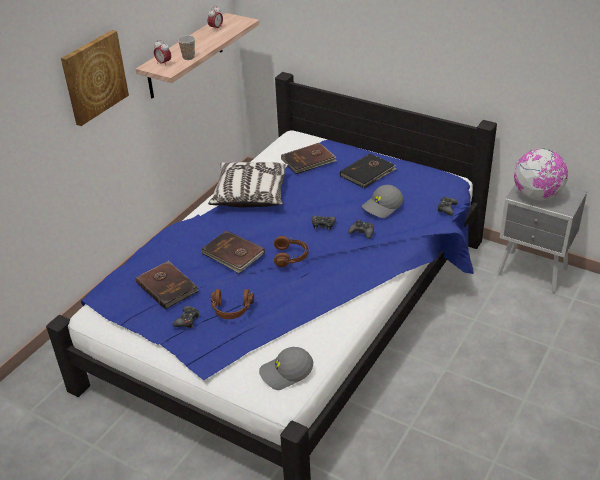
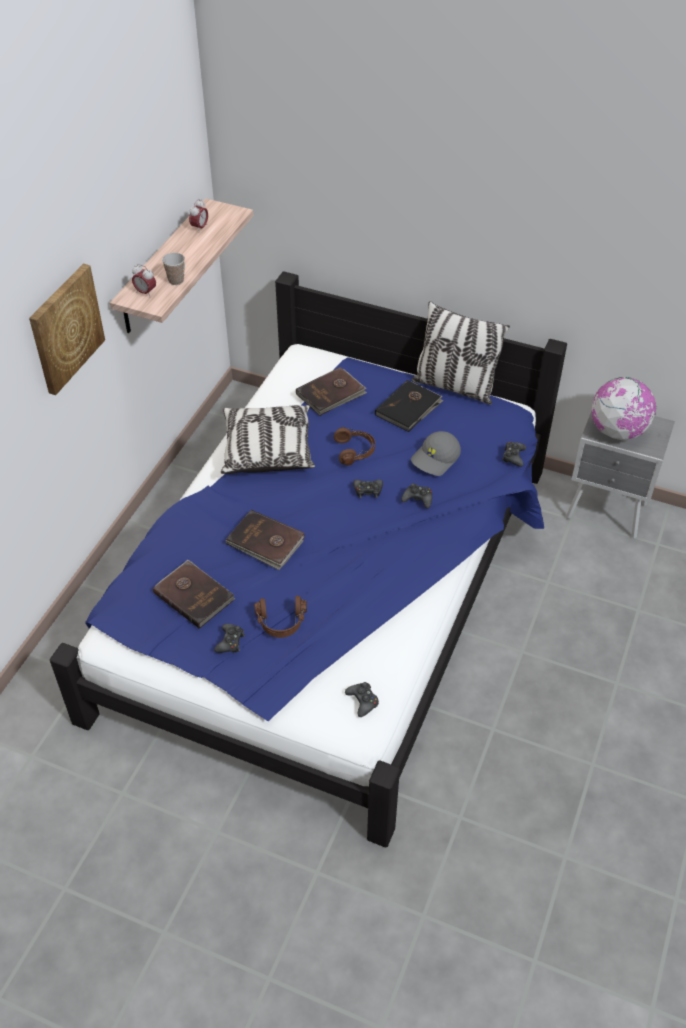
camera: 10 degrees left, 10 degrees up
(286, 373) = (362, 701): grey cap -> black game controller
(291, 257) = (338, 541): brown headphones -> brown headphones (355, 451)
(408, 161) = (454, 387): none -> pillow

